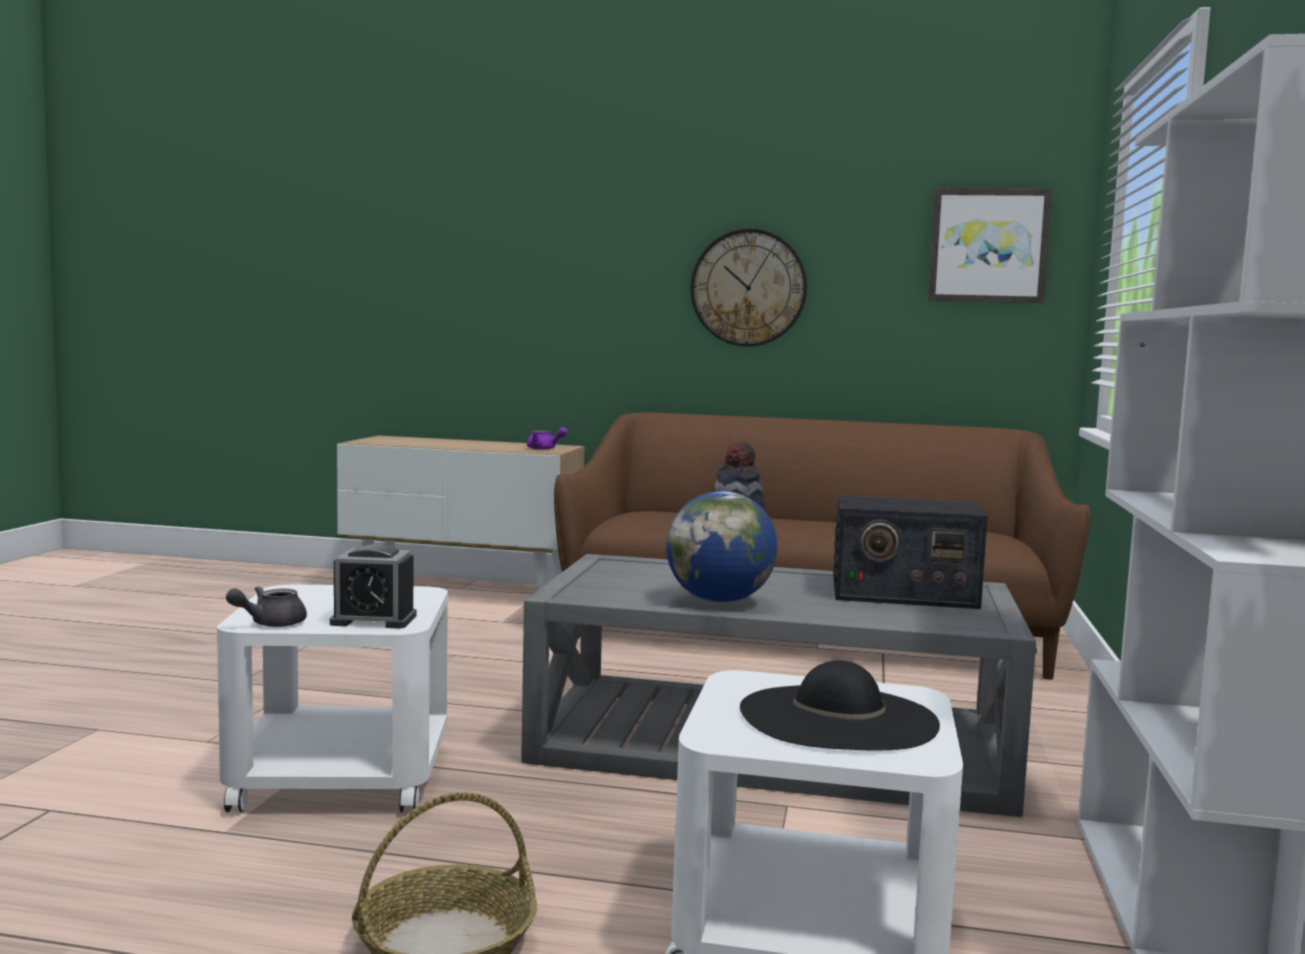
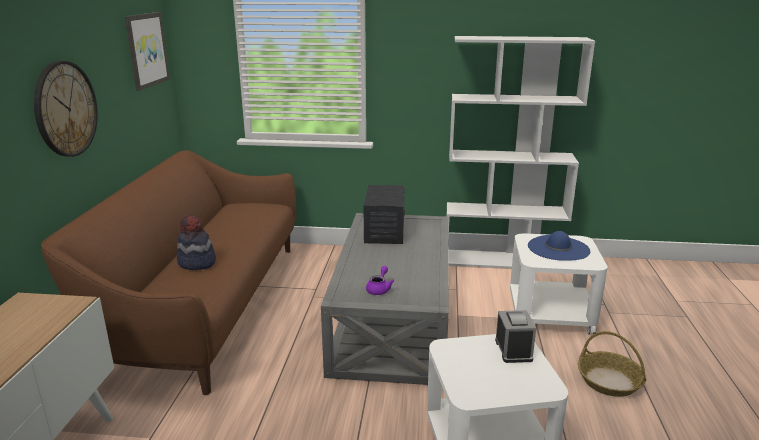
camera: 95 degrees left, 15 degrees up
(270, 624) = (544, 381): grey teapot -> none
(544, 449) = (48, 307): purple teapot -> purple teapot (379, 289)
(720, 601) = (423, 265): globe -> none
(837, 717) = (558, 248): black hat -> blue hat

